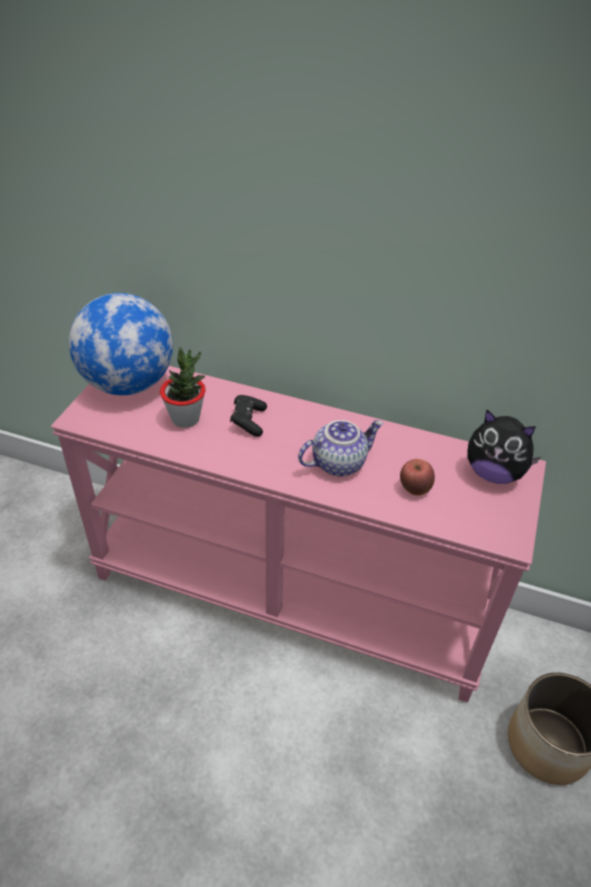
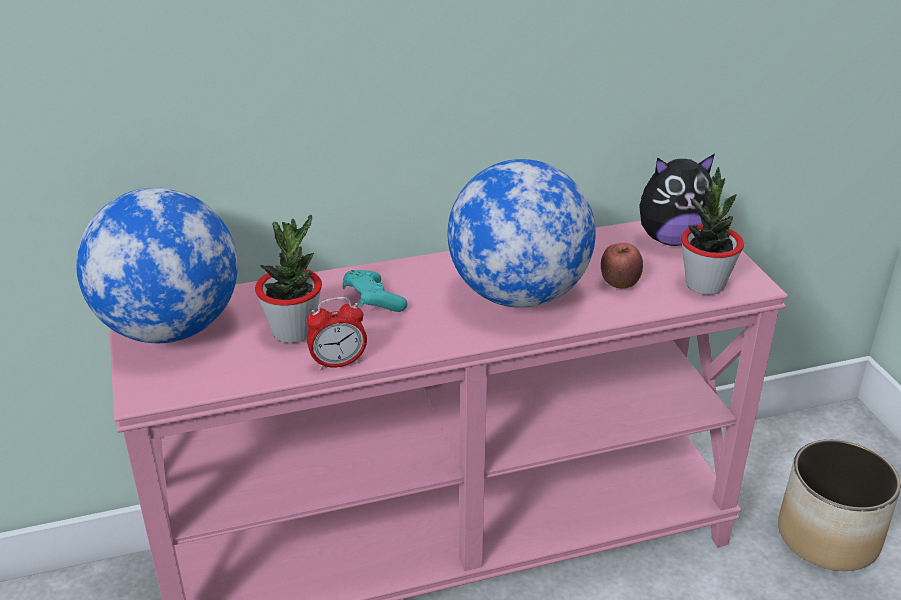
camera: 35 degrees left, 10 degrees down
(186, 452) = (338, 363): none -> alarm clock
(248, 421) = (373, 302): black game controller -> turquoise game controller
(338, 462) = (518, 295): teapot -> globe
(475, 521) = (704, 284): none -> potted plant

